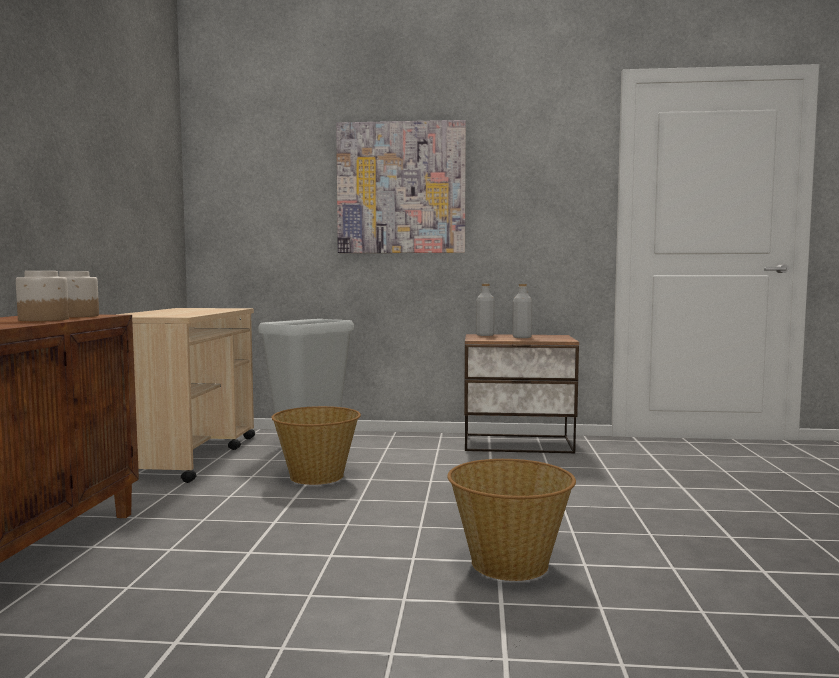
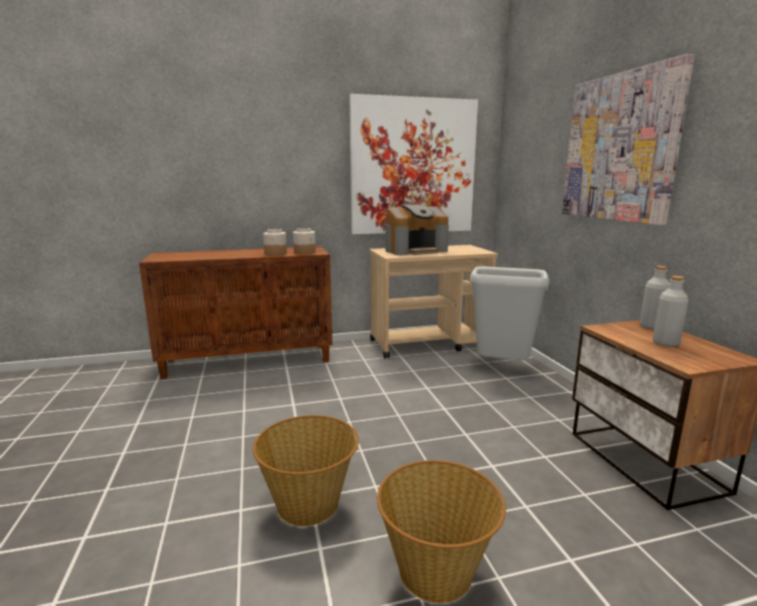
camera: 70 degrees right, 10 degrees up
(121, 188) = (413, 167): none -> picture
(165, 313) = (415, 250): none -> coffee machine
(317, 476) = (432, 389): basket -> basket (437, 570)

